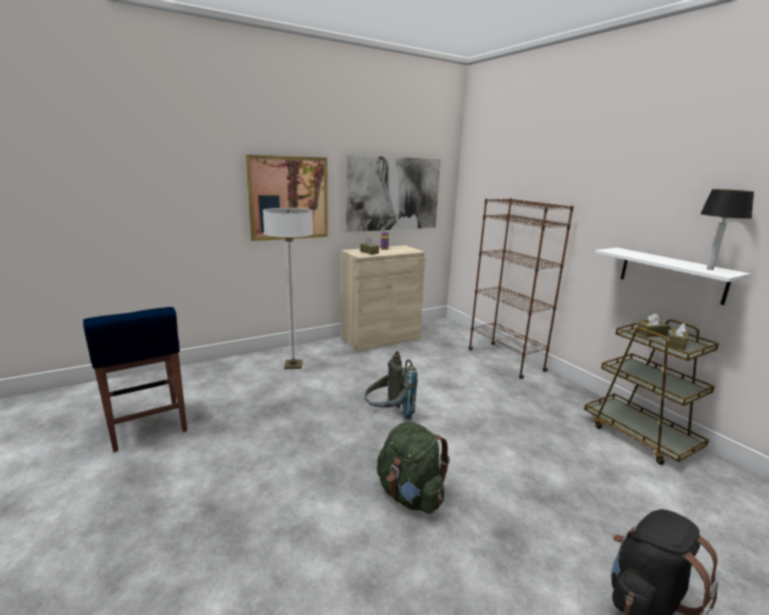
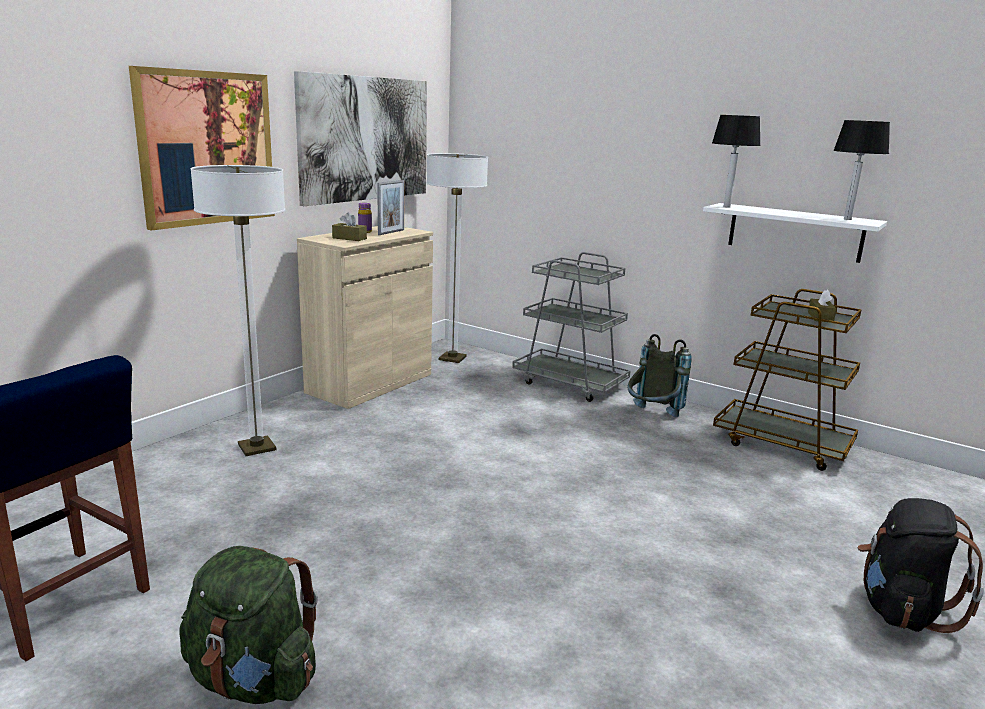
camera: 25 degrees left, 0 degrees up
(388, 415) = (470, 488): grey backpack -> grey backpack (651, 417)
(399, 250) = (391, 232): none -> picture frame
(410, 495) = (582, 581): green backpack -> green backpack (253, 680)
(440, 331) = (452, 358): none -> floor lamp
(505, 359) = (570, 383): brown bookcase -> grey cart
(614, 251) = (726, 206): none -> table lamp
(651, 334) = (785, 310): brown tissue box -> none

